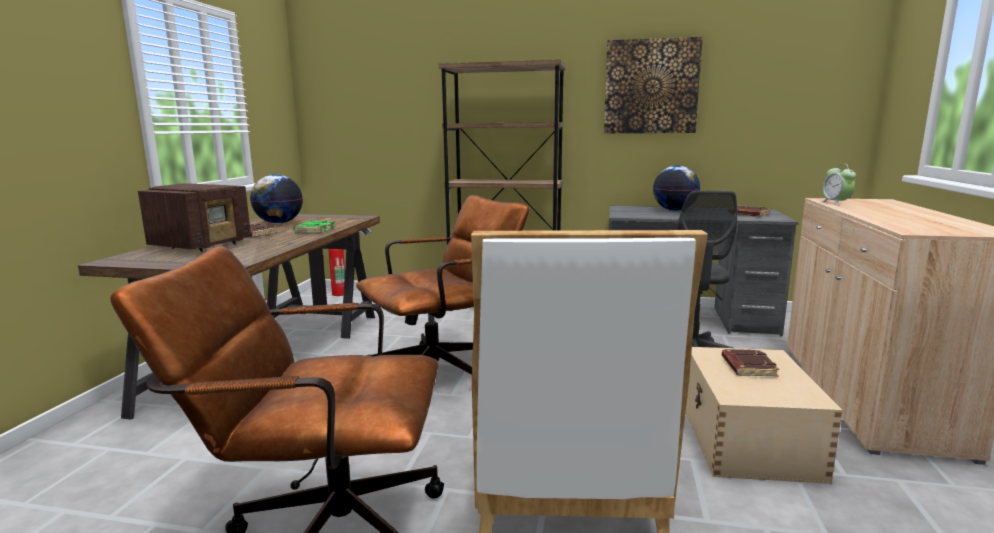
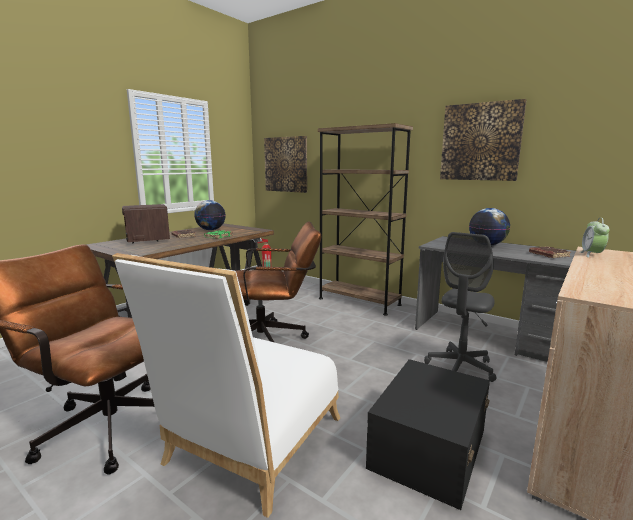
camera: 25 degrees right, 0 degrees up
(203, 245) = (148, 240): radio -> radio turned 105 degrees clockwise
(361, 118) = (286, 164): none -> picture
(747, 367) = (434, 387): brown book -> none
(747, 440) = (427, 449): beige storage box -> black storage box

